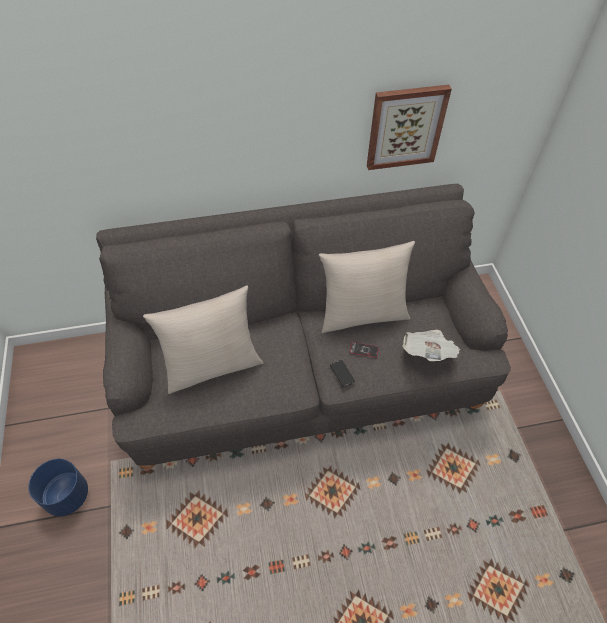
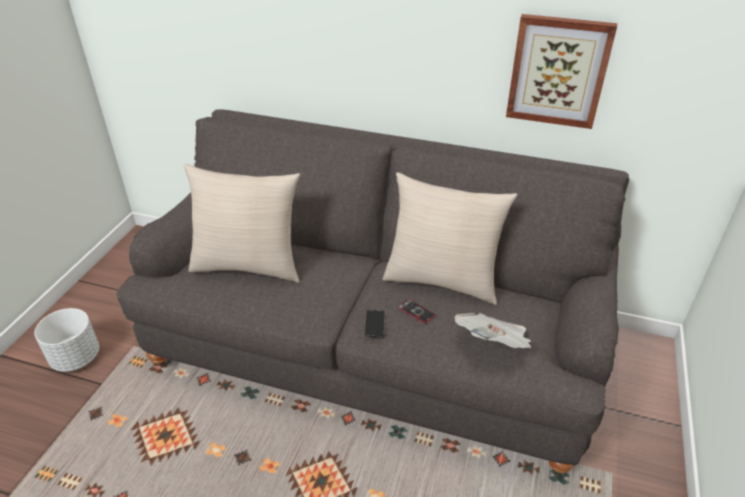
camera: 30 degrees right, 15 degrees down
(67, 495) = (76, 357): blue planter -> white planter

